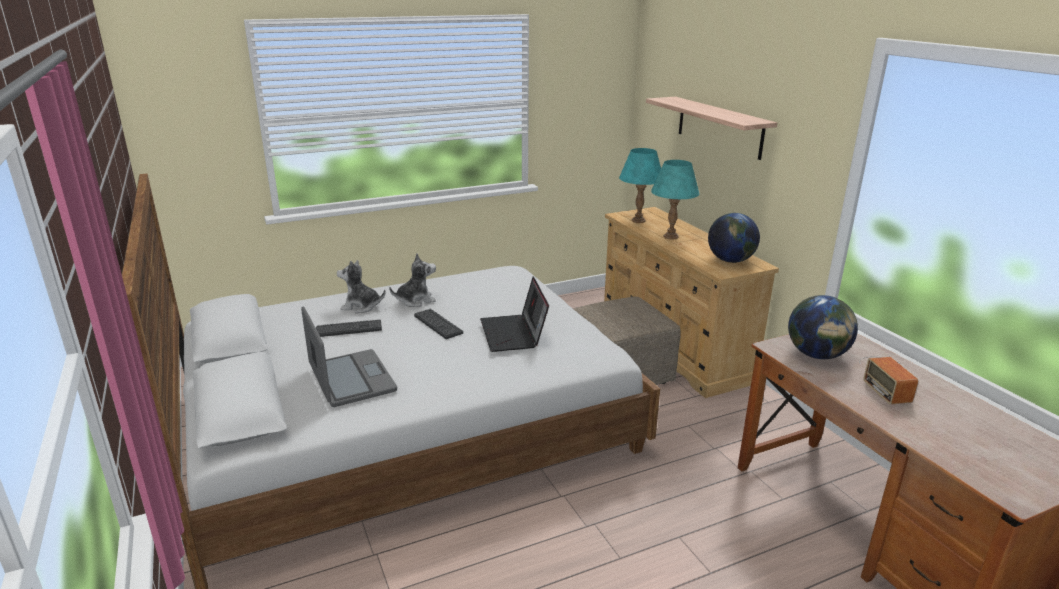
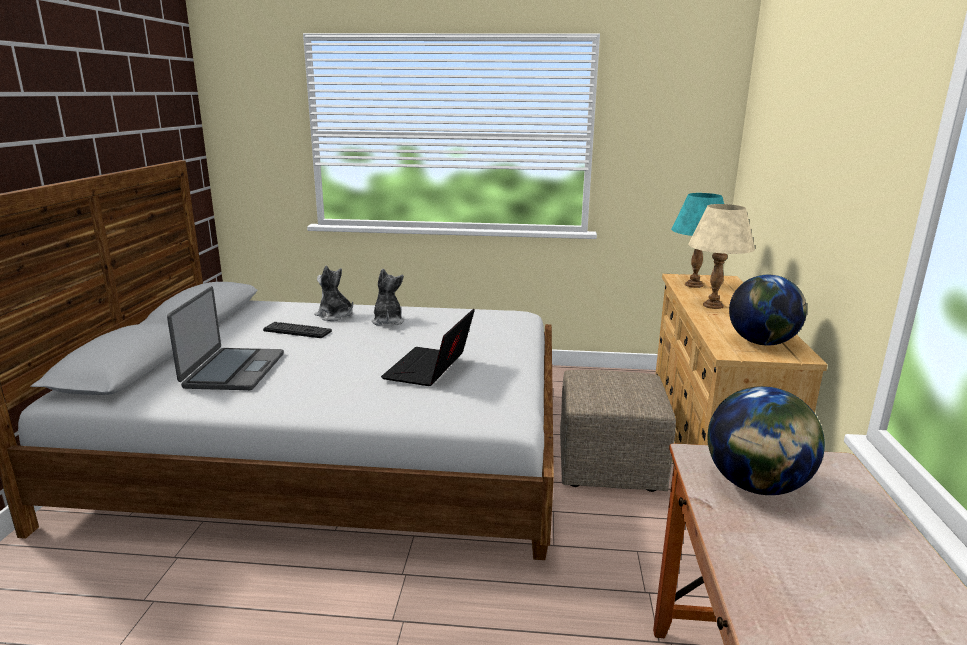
camera: 30 degrees right, 5 degrees down
(415, 300) = (387, 321): plush toy -> plush toy turned 105 degrees counterclockwise
(438, 324) = (375, 344): keyboard -> none
(670, 236) = (712, 305): turquoise table lamp -> beige table lamp
(719, 127) = (799, 164): shelf -> none
(887, 378) = (847, 557): radio -> none

